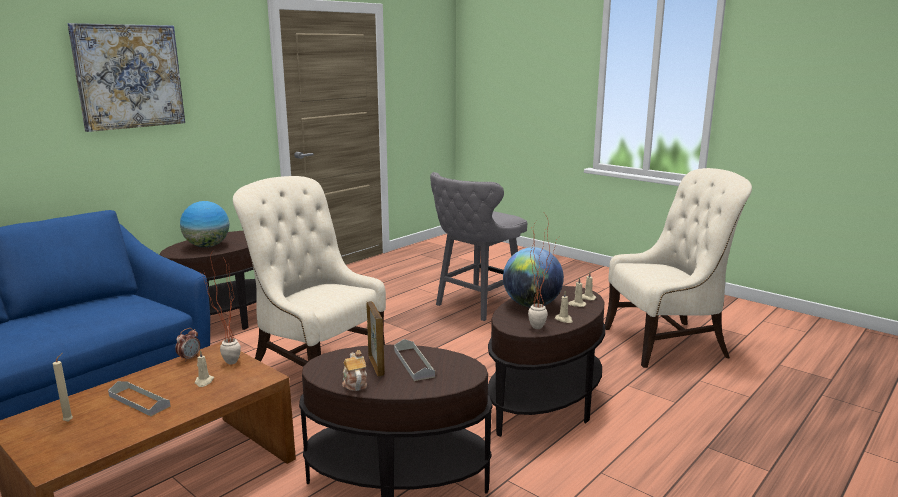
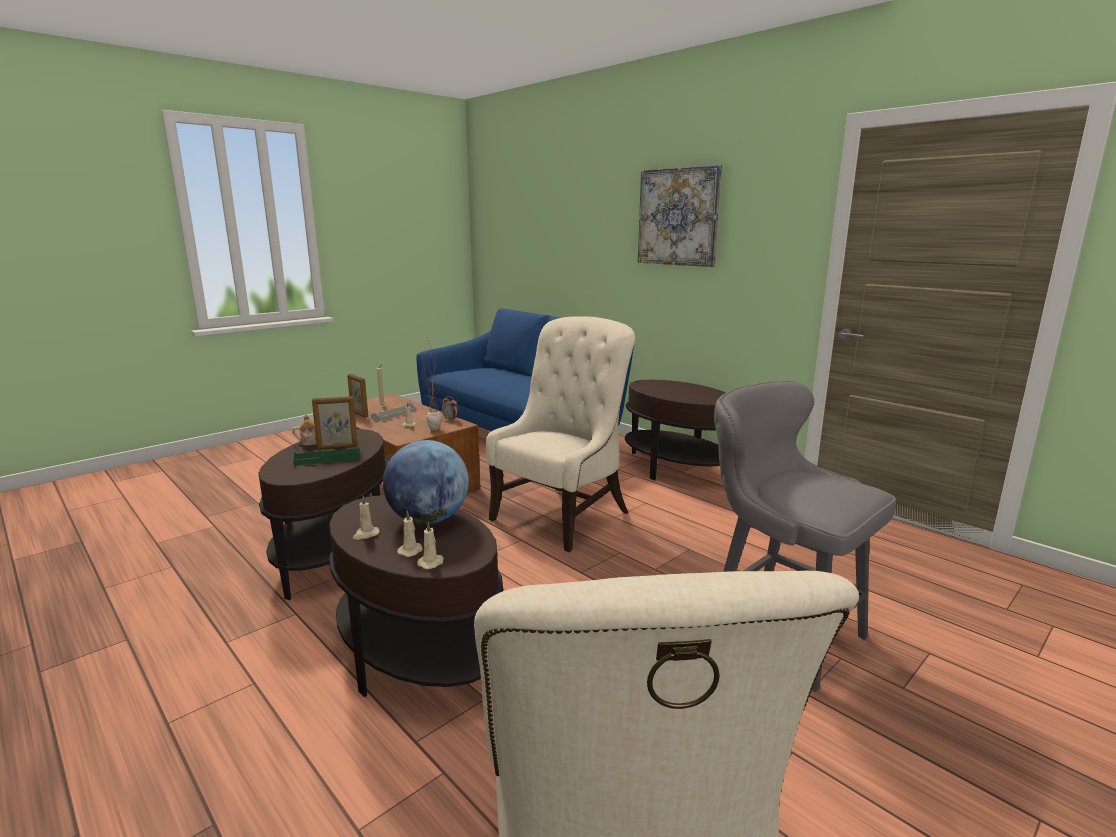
camera: 95 degrees right, 0 degrees up
(117, 431) = (359, 414): none -> picture frame
(207, 246) = (667, 388): globe -> none
(414, 363) = (327, 459): grey tray -> green tray
(541, 326) = (358, 518): potted plant -> none

